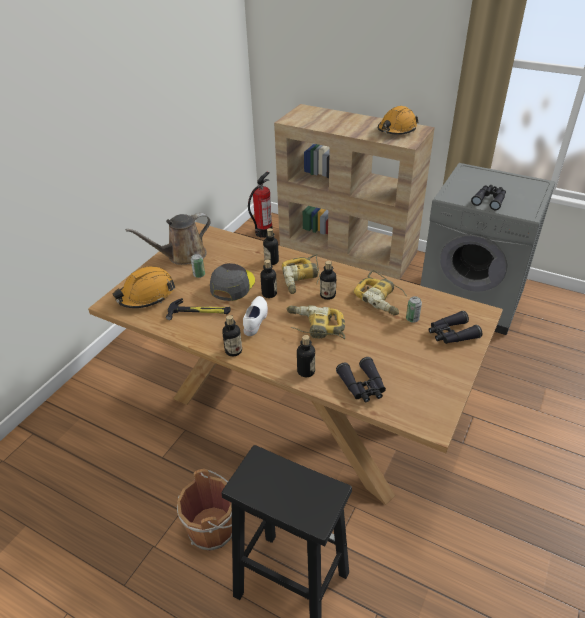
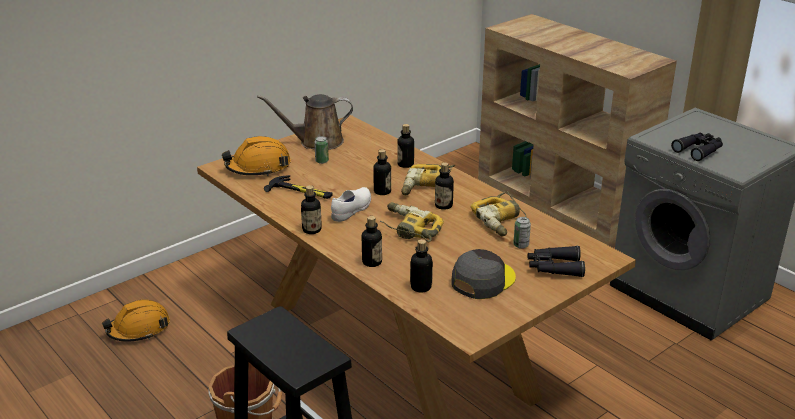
camera: 20 degrees right, 10 degrees down
(232, 285) = (349, 176): grey cap -> grey cap (482, 280)
(263, 232) = (466, 167): fire extinguisher -> none
(363, 386) = (421, 287): black binoculars -> bottle
(396, 130) = (625, 56): orange hard hat -> orange hard hat (139, 329)

